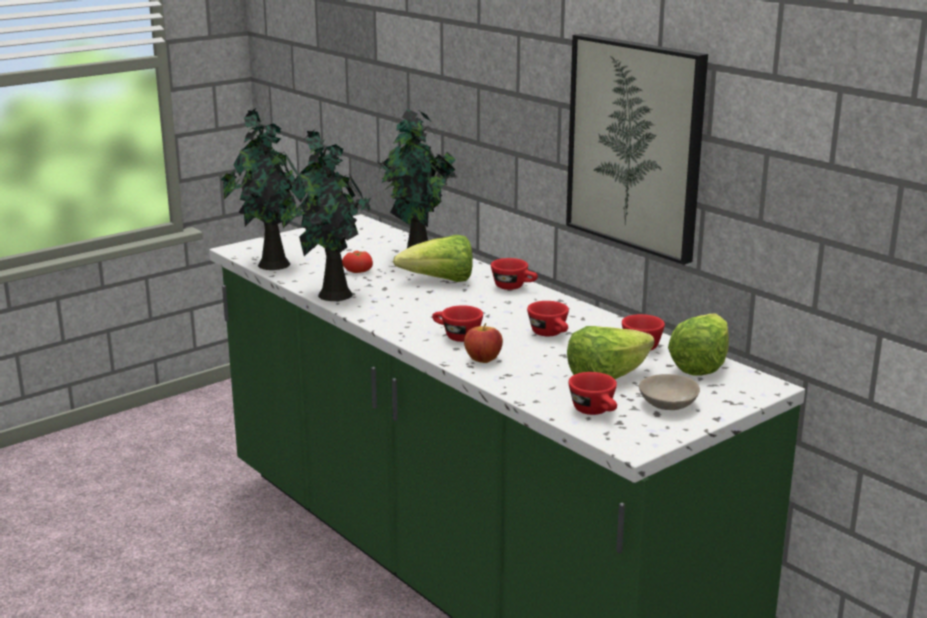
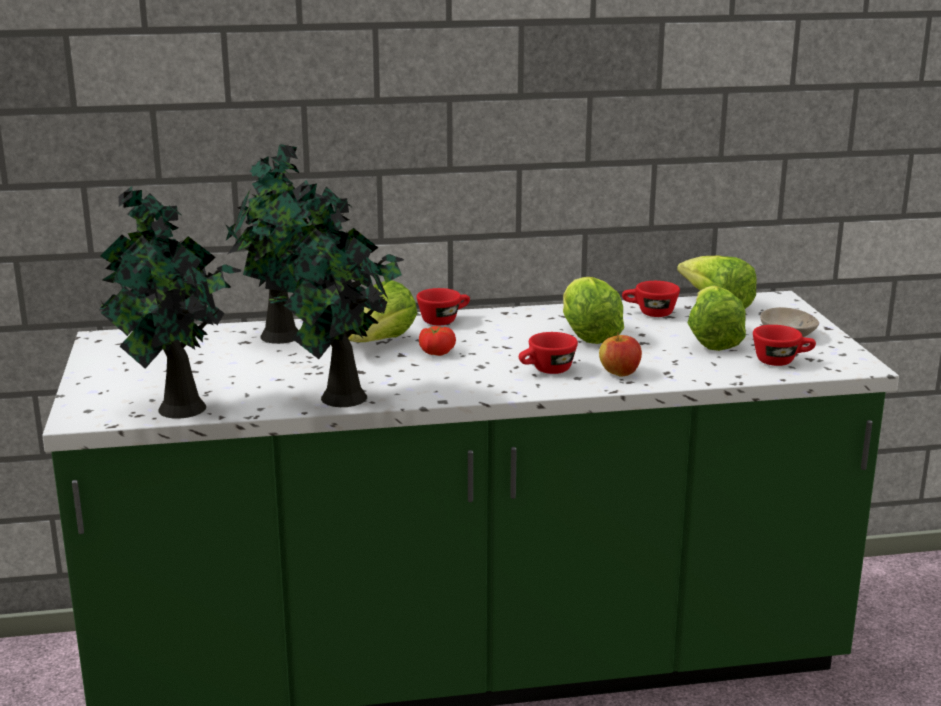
camera: 60 degrees left, 0 degrees up
(358, 270) = (281, 371): tomato -> tomato (435, 352)
(551, 334) = (588, 335): red cup -> lettuce
(636, 145) = (573, 118): picture -> none

